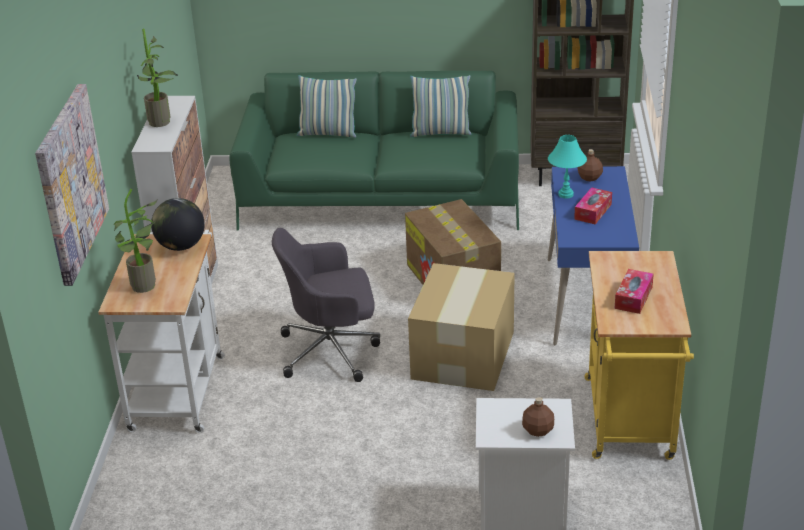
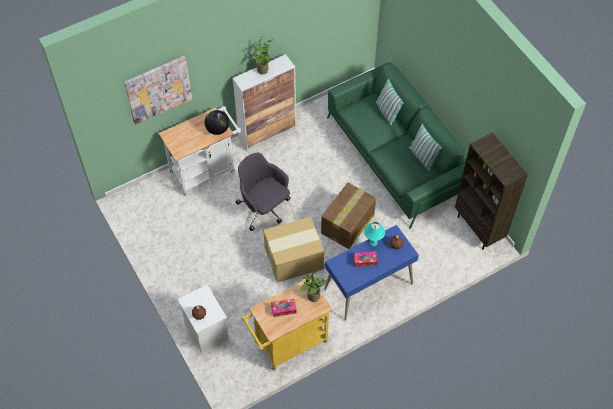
camera: 55 degrees right, 25 degrees up
(145, 288) = (182, 137): potted plant -> potted plant (312, 298)

